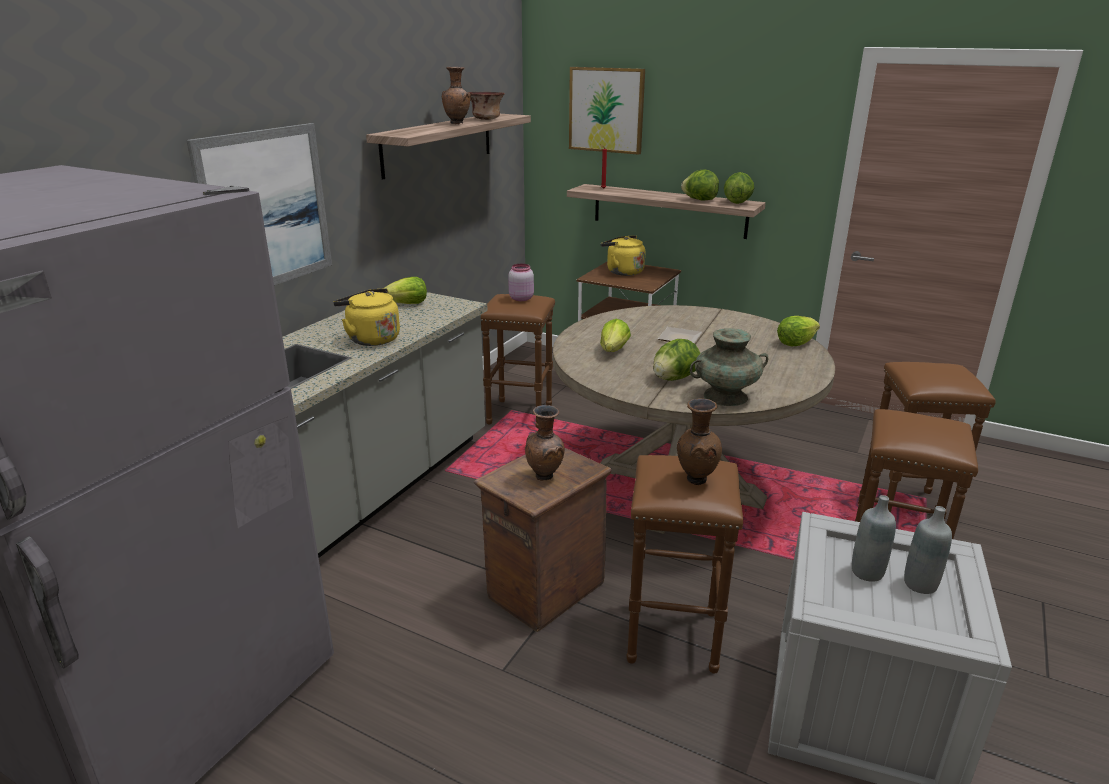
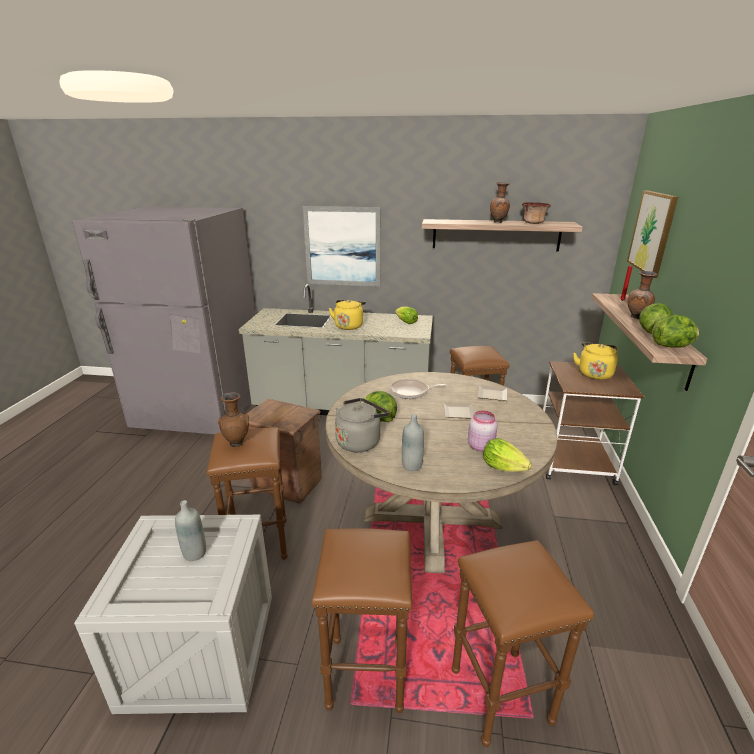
camera: 70 degrees right, 0 degrees up
(520, 298) = (480, 351): pink jar -> pink jar (480, 446)
(545, 477) = (275, 415): brown vase -> brown vase (637, 318)
(614, 350) = (411, 392): lettuce -> frying pan
(647, 316) = (493, 394): none -> plate
(726, 396) = (360, 441): turquoise vase -> grey kettle
(920, 584) = (180, 582): grey bottle -> grey bottle (412, 465)

